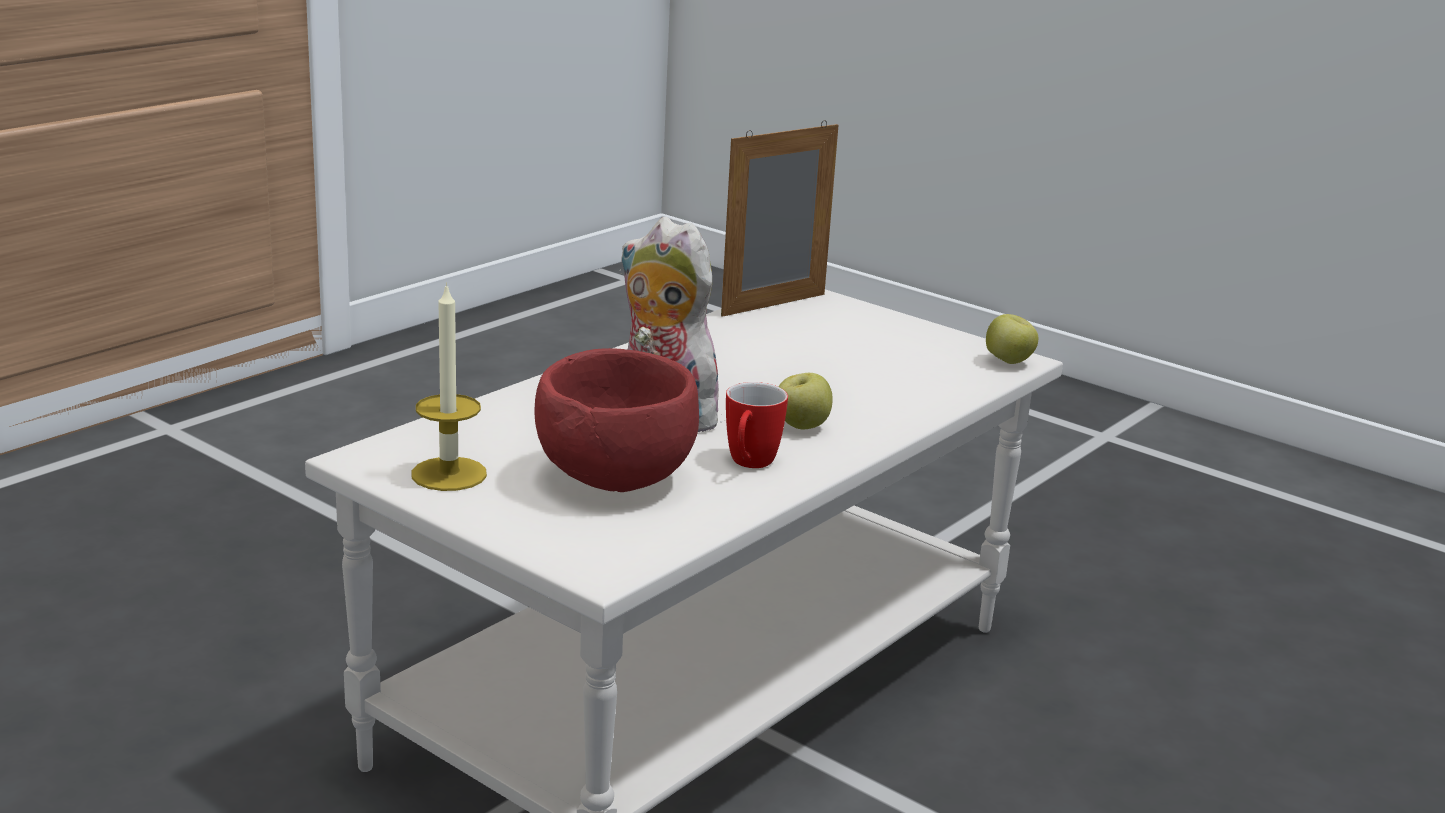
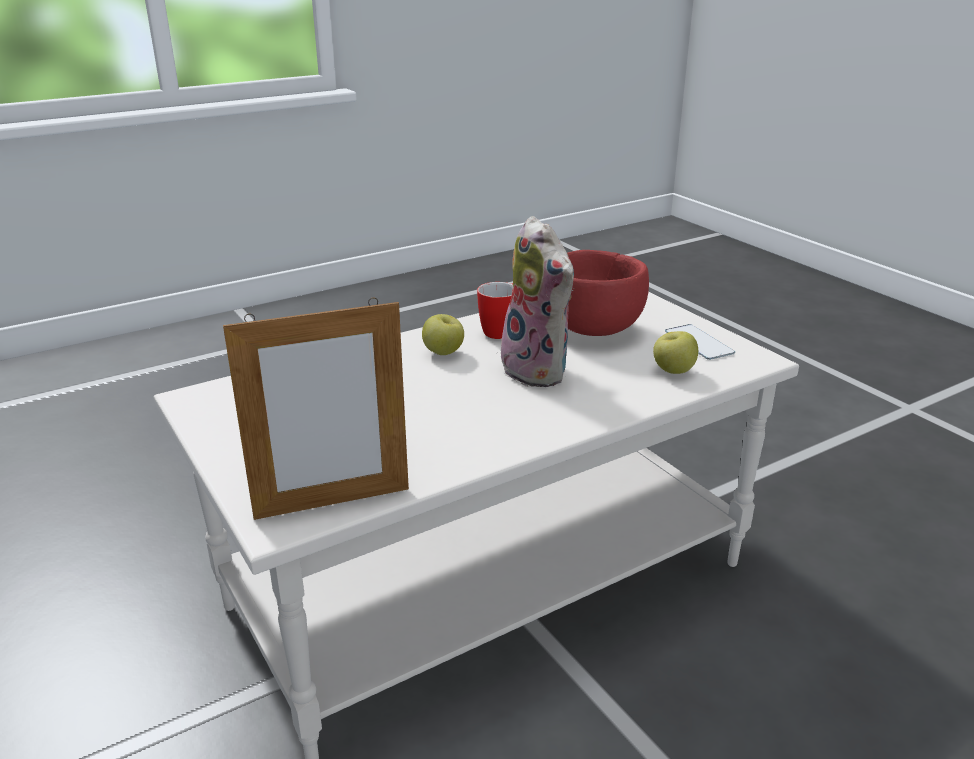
camera: 160 degrees left, 5 degrees up
(449, 474) = (698, 342): candle -> phone
(1008, 362) = (204, 395): apple -> apple (673, 371)

